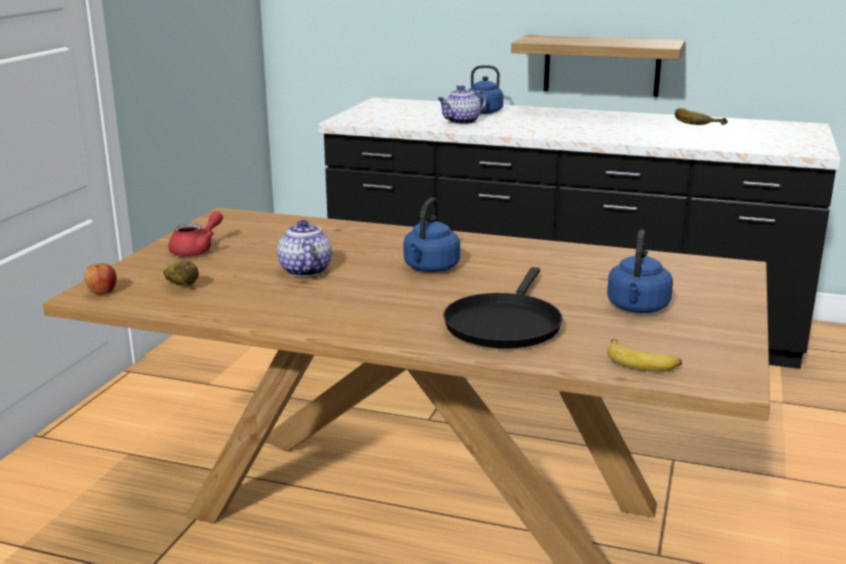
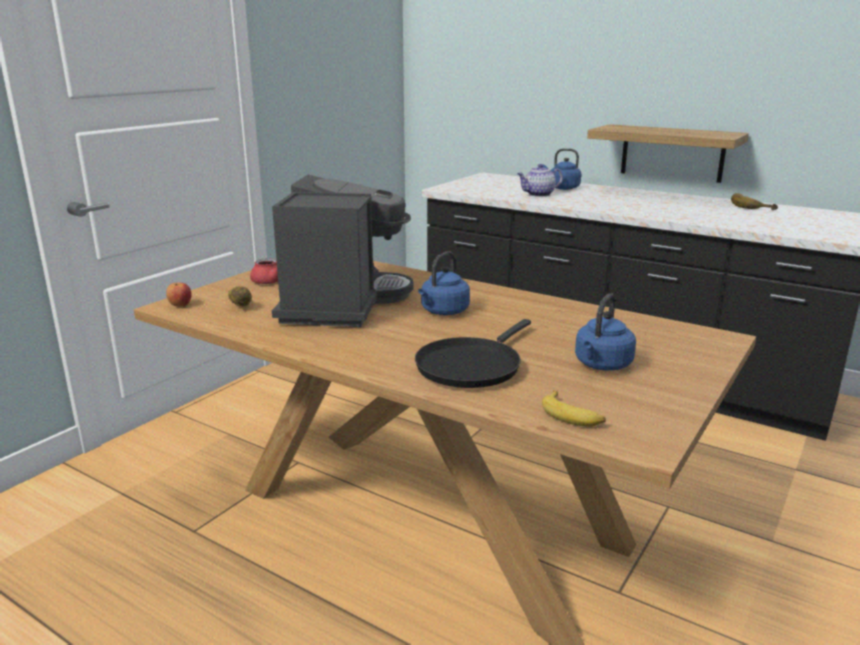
camera: 15 degrees right, 0 degrees up
(304, 270) = (341, 303): teapot -> coffee machine

